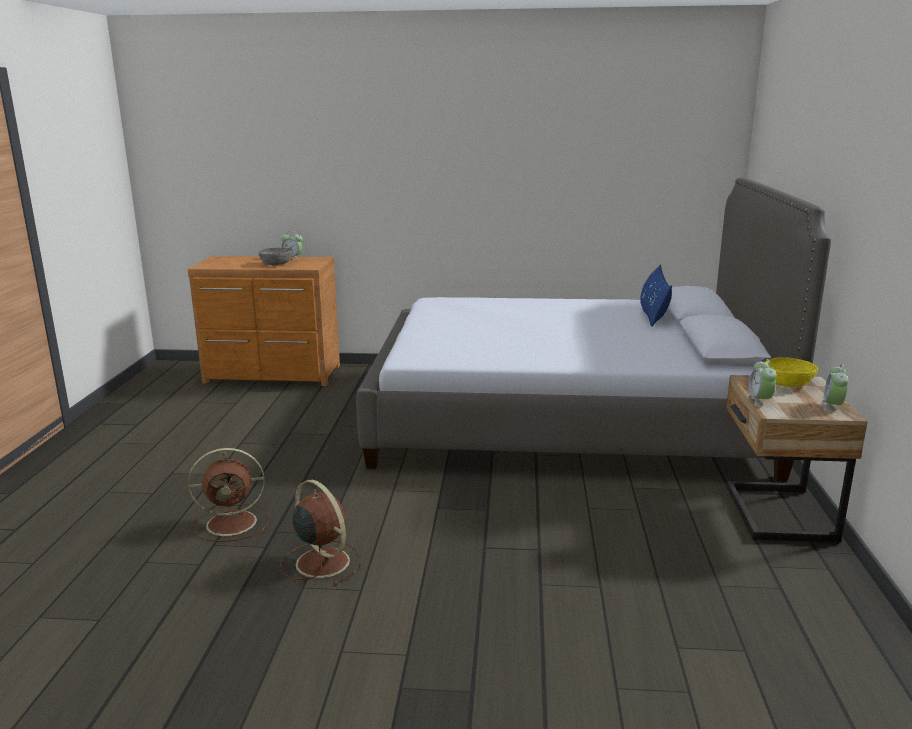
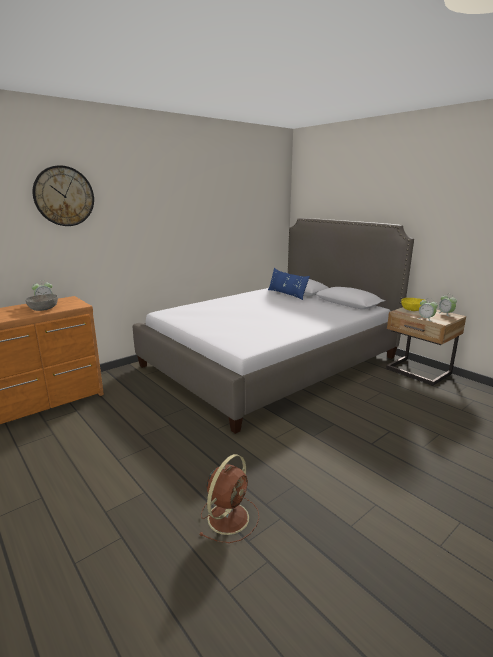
camera: 45 degrees left, 0 degrees up
(321, 561) = (327, 503): brown fan -> none
(334, 132) = (64, 196): none -> wall clock

